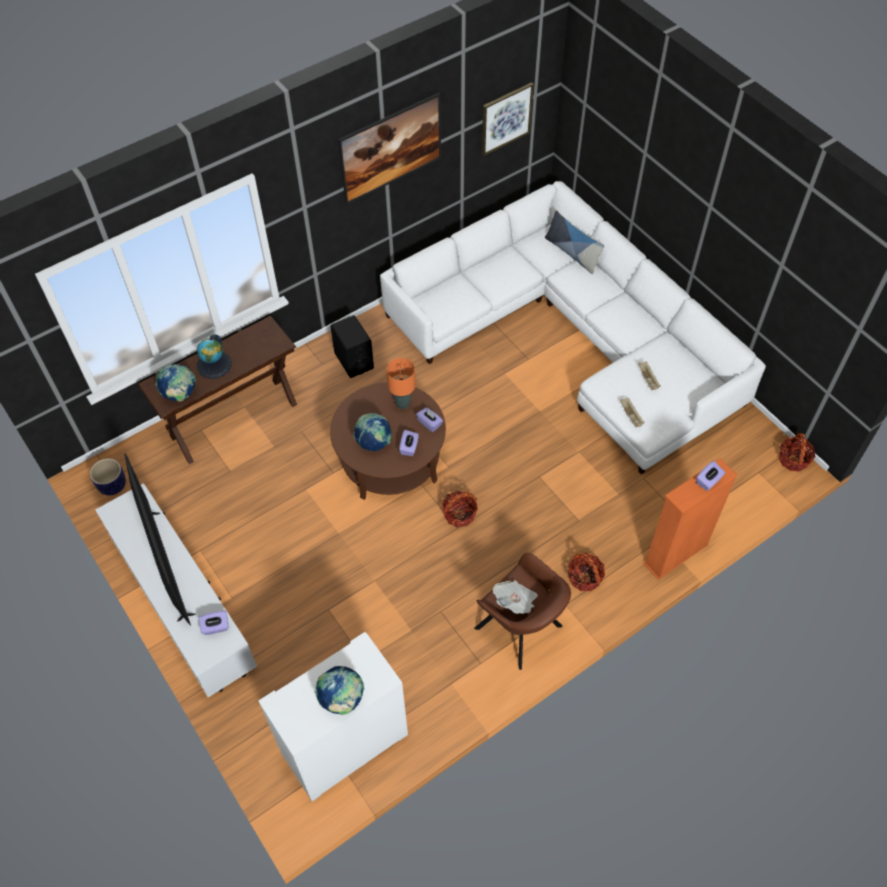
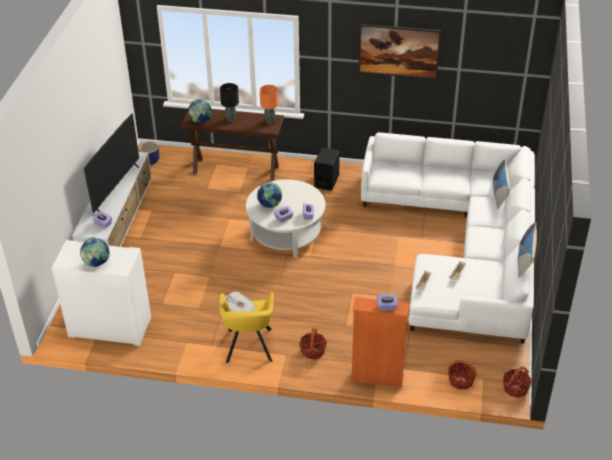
camera: 45 degrees right, 15 degrees down
(214, 365) = (231, 119): globe -> black table lamp
(390, 459) = (286, 234): brown coffee table -> white coffee table
(402, 403) = (307, 198): orange table lamp -> orange table lamp (270, 121)
(459, 514) = (287, 279): basket -> basket (461, 380)
(506, 118) = (497, 78): picture -> none
(521, 631) = (248, 347): brown armchair -> yellow armchair
(711, 316) = (525, 259): none -> pillow

